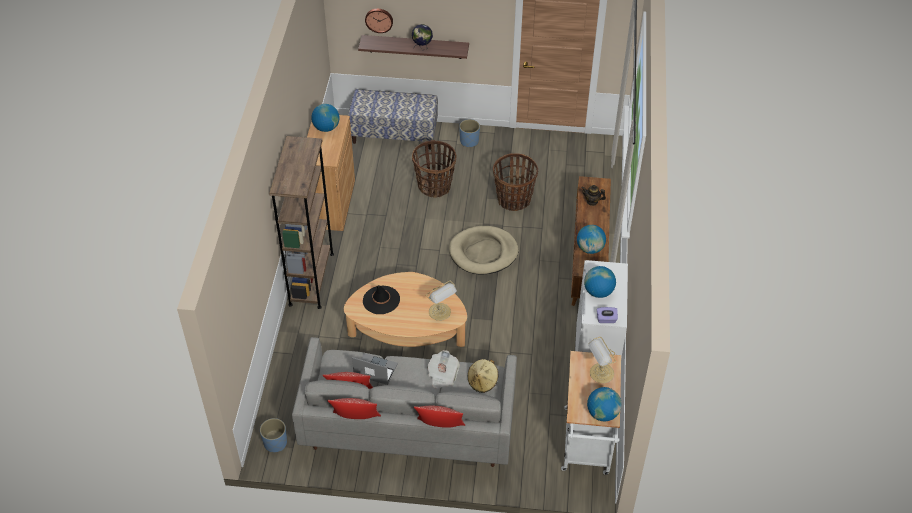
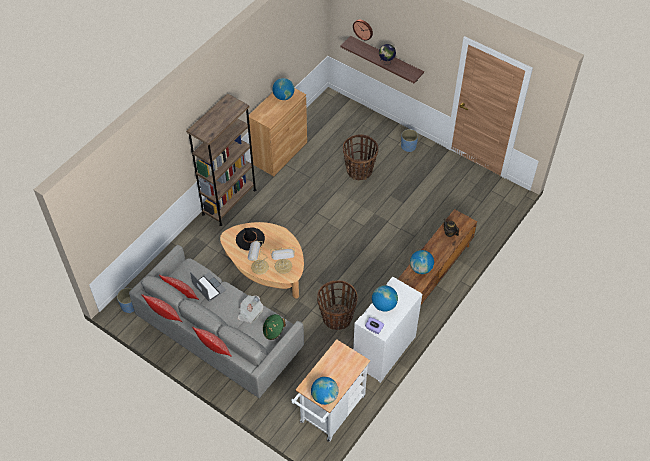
camera: 30 degrees right, 5 degrees up
(394, 134) = (358, 119): bench -> none
(482, 381) = (273, 331): beige hat -> green hat
(483, 252) = (359, 235): beige dog bed -> none
(513, 200) = (409, 205): basket -> basket (337, 318)
(600, 373) = (345, 366): table lamp -> table lamp (258, 267)

